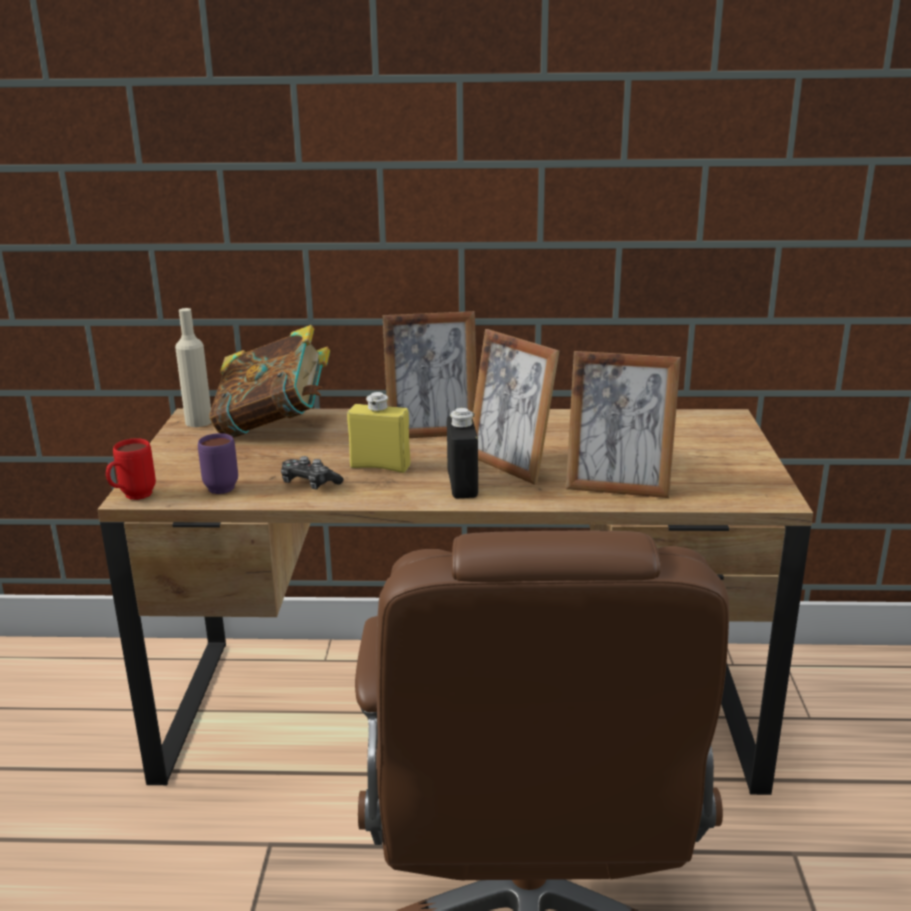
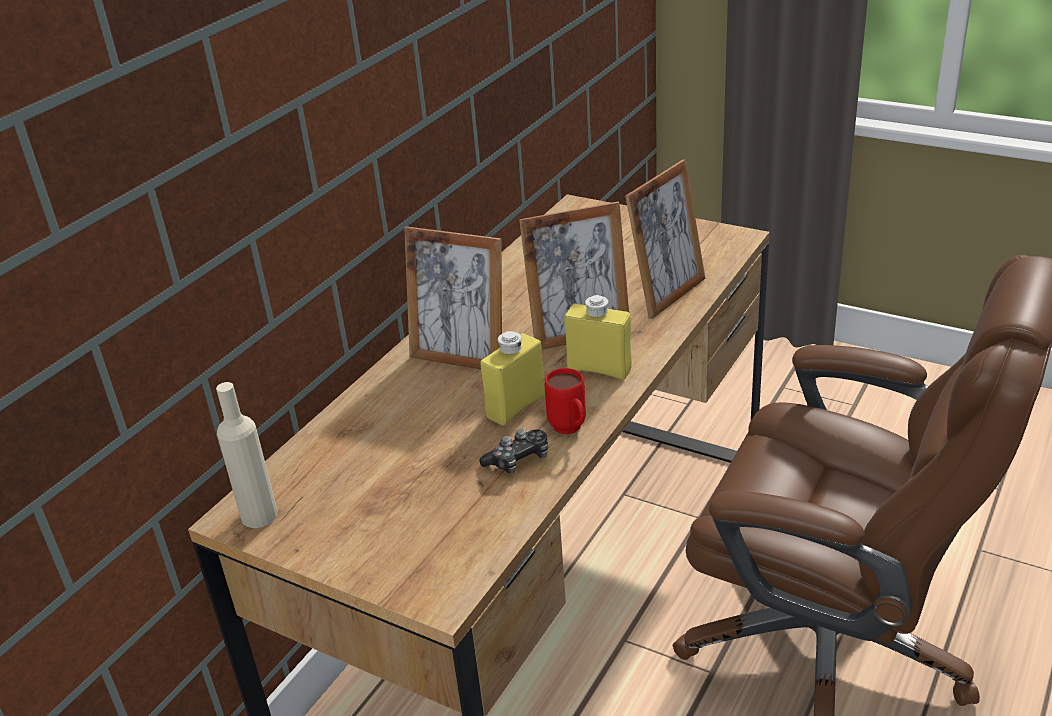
camera: 60 degrees left, 10 degrees up
(132, 497) = (445, 600): red mug -> red mug (570, 430)
(222, 485) = (472, 522): purple mug -> none
(274, 427) = (340, 457): book -> none
(432, 432) = (460, 357): picture frame -> picture frame turned 90 degrees clockwise
(462, 485) = (599, 369): black bottle -> yellow bottle

